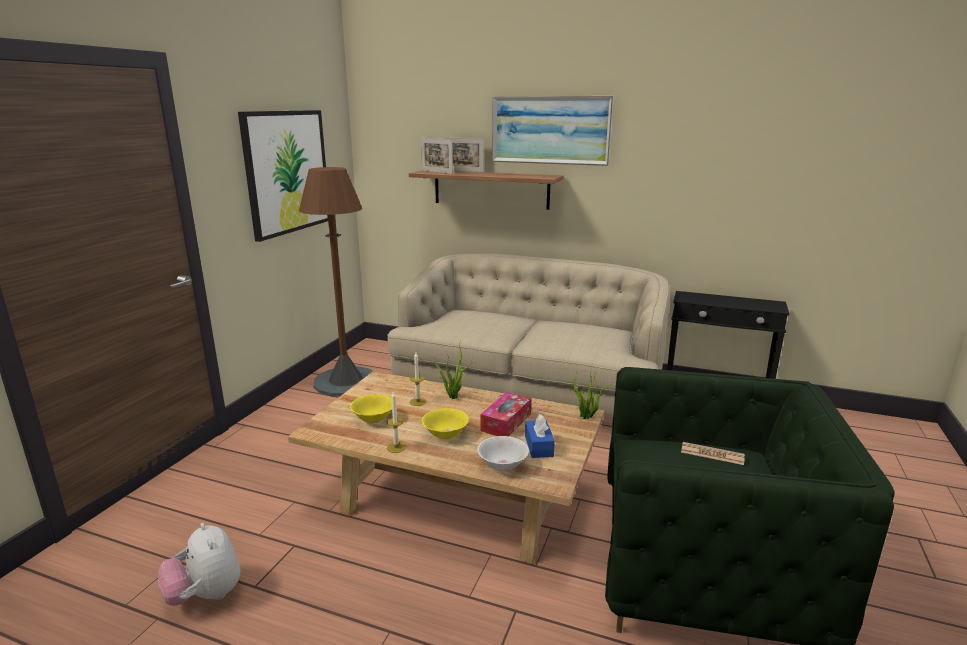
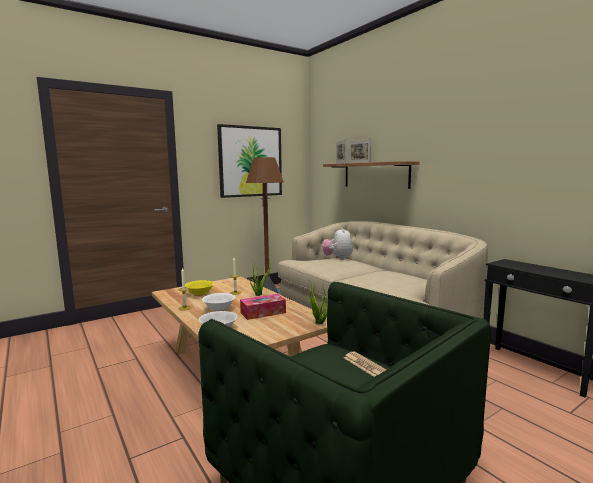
camera: 35 degrees right, 10 degrees down
(206, 595) = (77, 364): plush toy -> plush toy (337, 258)
(445, 434) = (219, 309): yellow bowl -> white bowl
(539, 446) = (258, 328): blue tissue box -> none
(550, 130) = (411, 128): picture -> none

